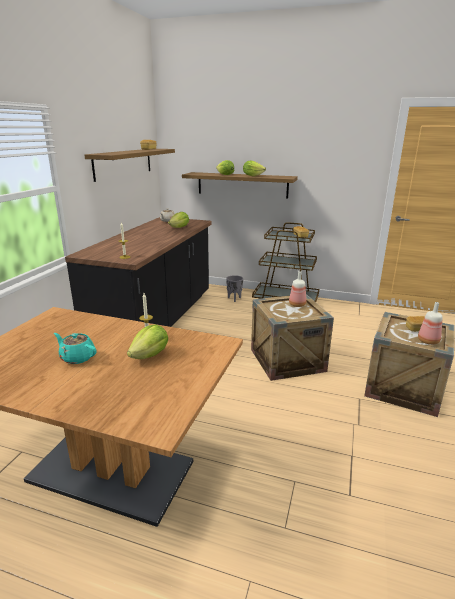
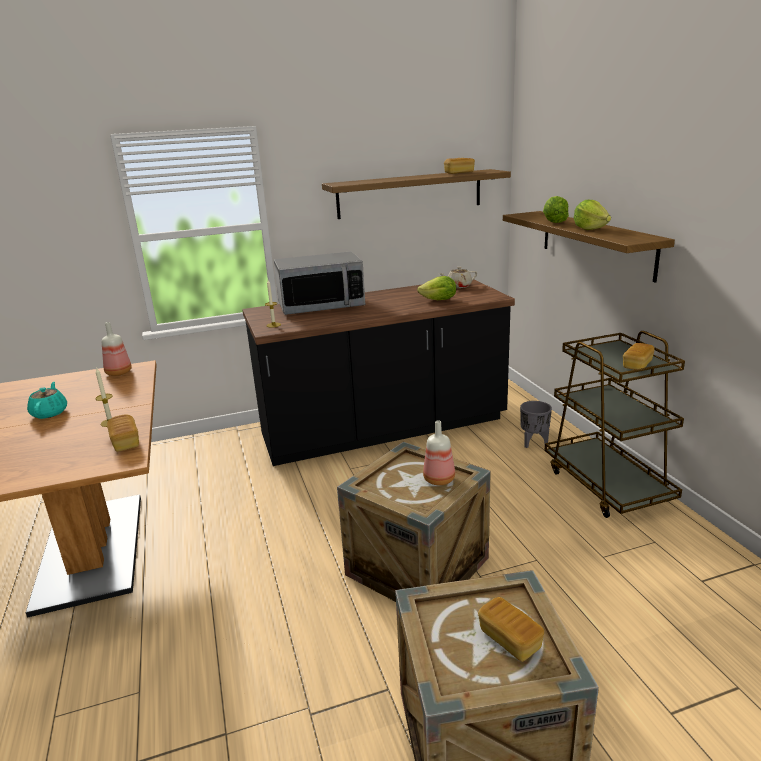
camera: 55 degrees right, 0 degrees up
(120, 243) = (321, 306): none -> microwave
(150, 355) = (71, 438): lettuce -> none
(193, 339) = (125, 442): none -> bread
(428, 341) = (463, 666): bottle -> bottle (118, 373)

